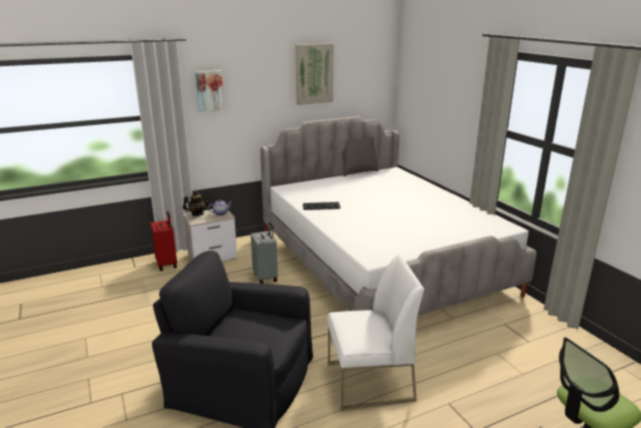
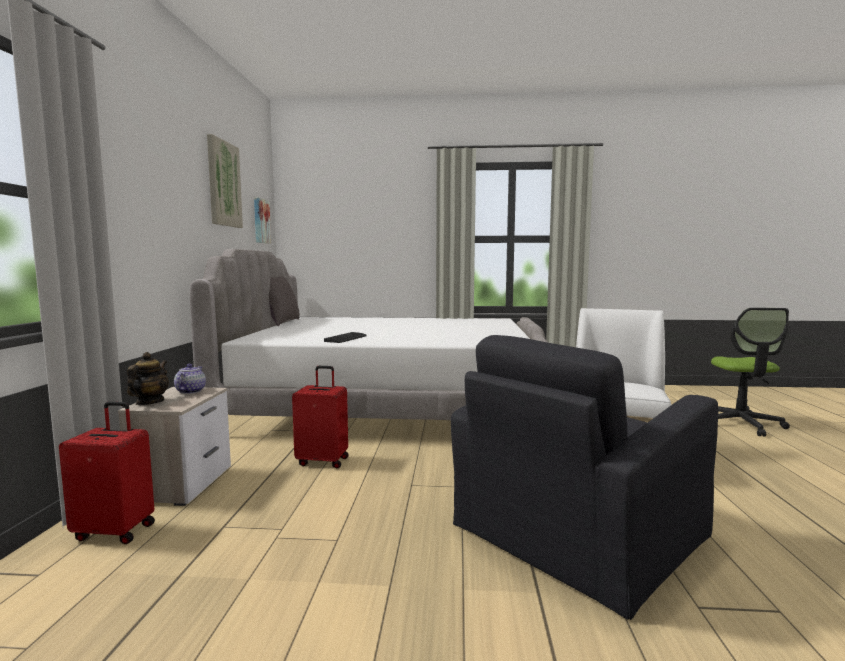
camera: 60 degrees left, 15 degrees down
(209, 90) = (120, 167): picture -> picture (260, 221)
(266, 277) = (323, 461): grey suitcase -> red suitcase

